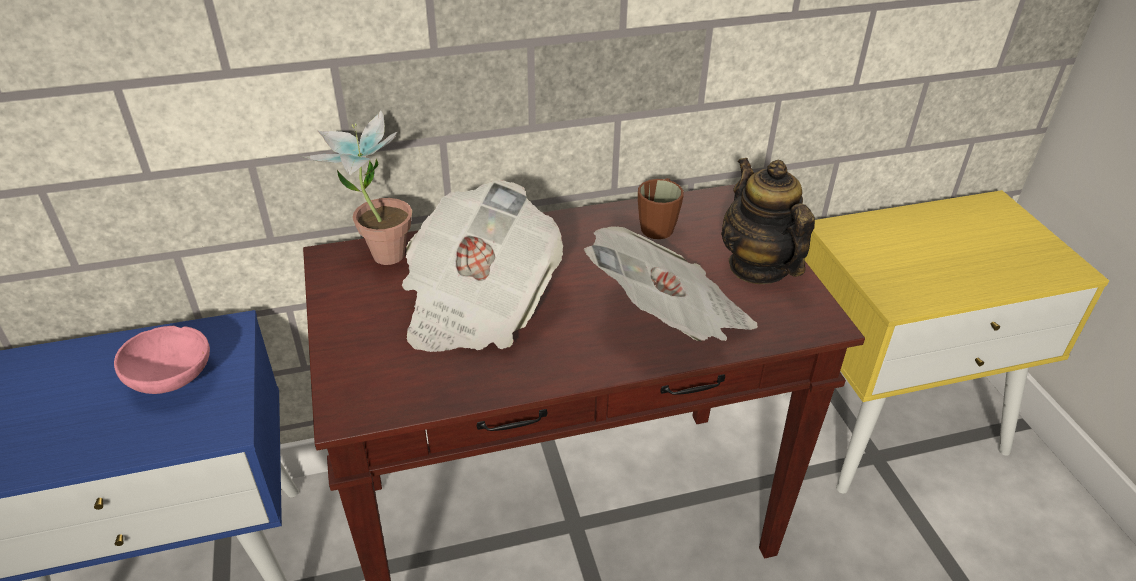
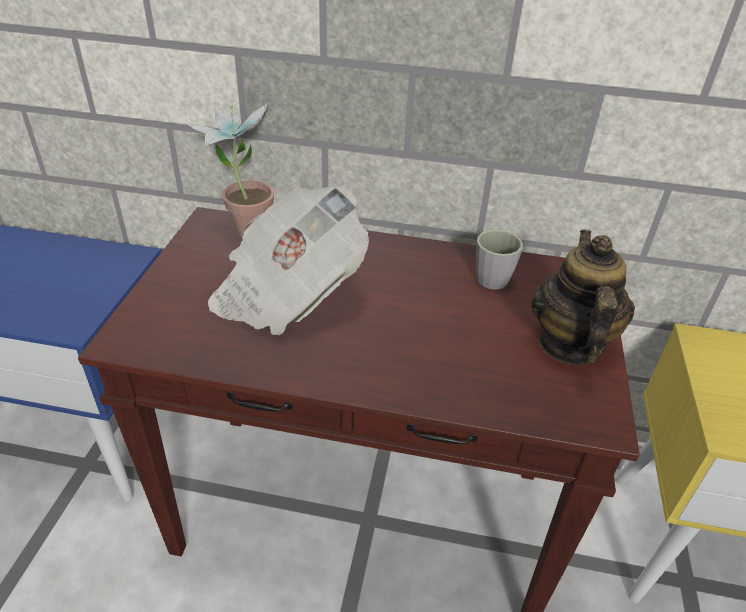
camera: 25 degrees right, 0 degrees up
(173, 379) = (70, 279): pink bowl -> none
(659, 225) = (497, 276): brown mug -> grey mug
(669, 320) = (444, 363): newspaper -> none

